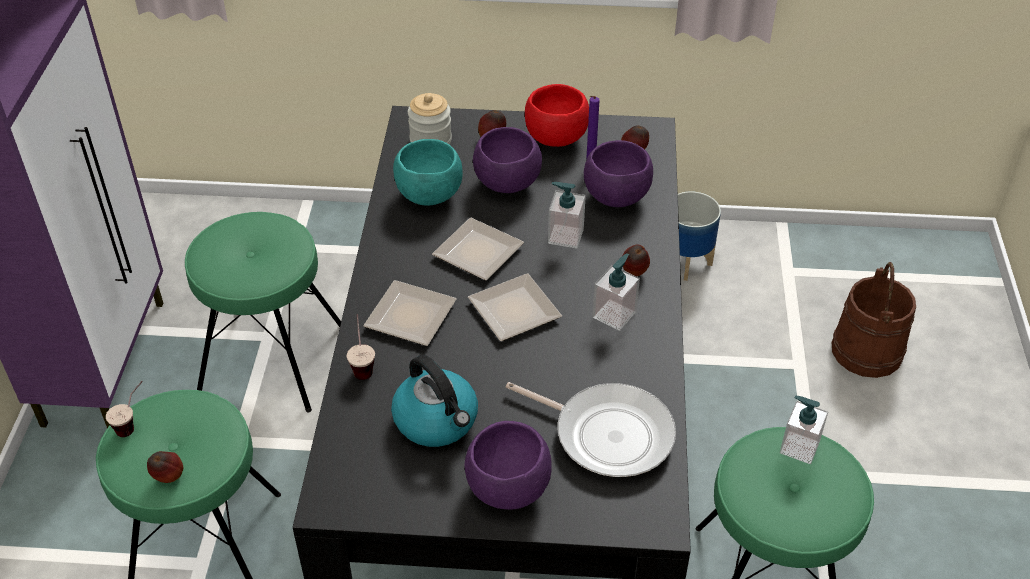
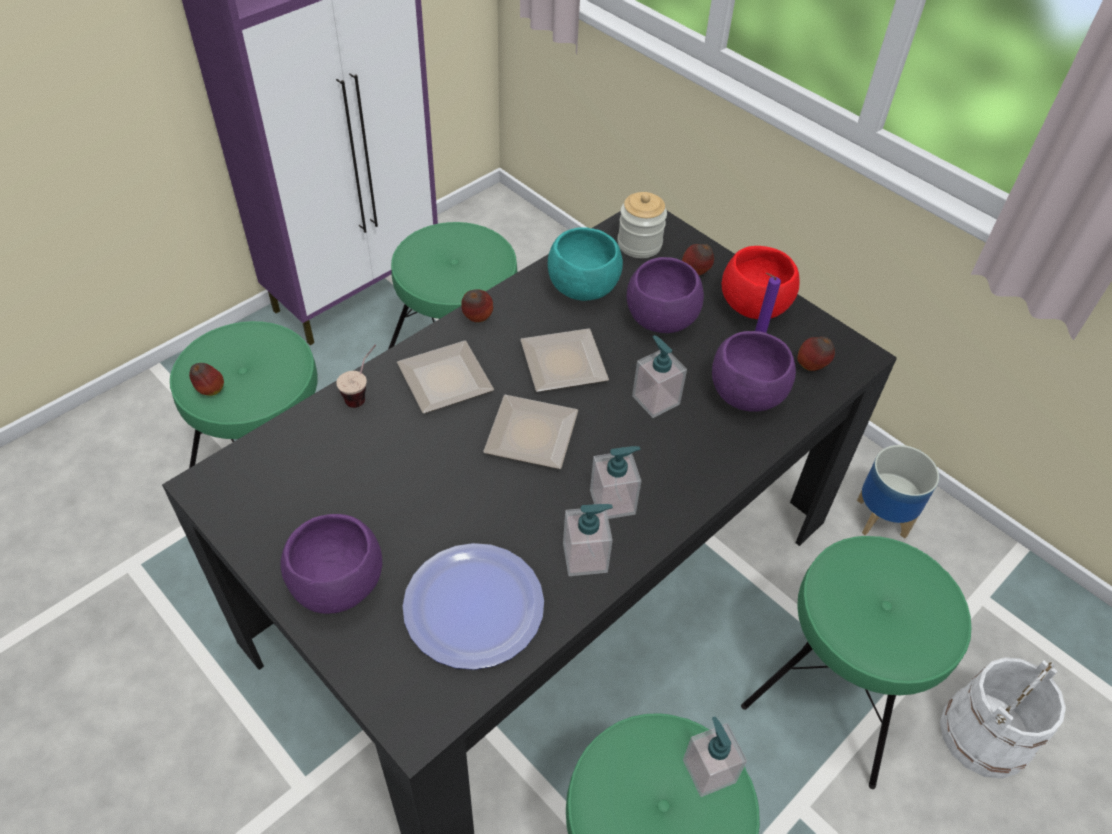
camera: 40 degrees right, 5 degrees up
(133, 423) = (235, 334): cup -> none
(437, 421) = (358, 482): kettle -> none
(607, 434) = (474, 606): frying pan -> plate
(634, 273) = (677, 477): apple -> apple (477, 319)
(638, 357) = (585, 557): none -> soap dispenser
(766, 390) = (835, 692): none -> green stool
(867, 351) = (985, 735): brown bucket -> white bucket

